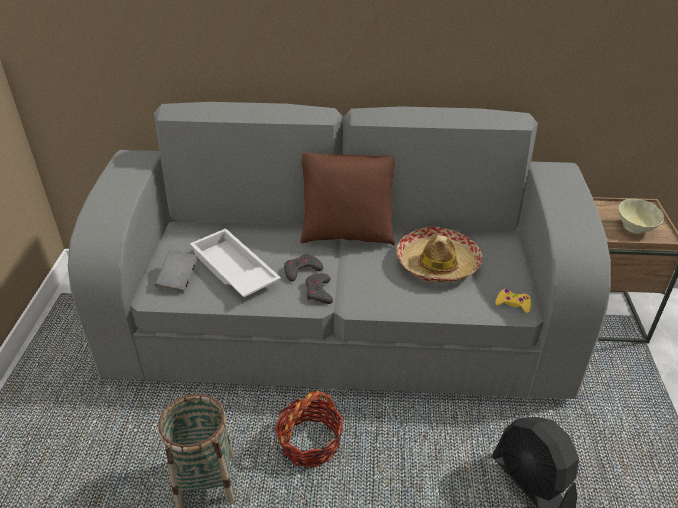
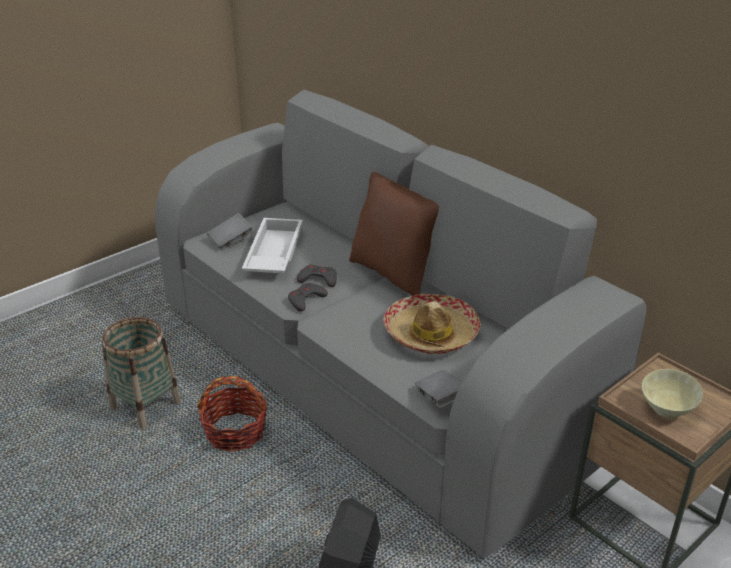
camera: 45 degrees right, 5 degrees down
(513, 304) = (441, 398): yellow game controller -> grey book

